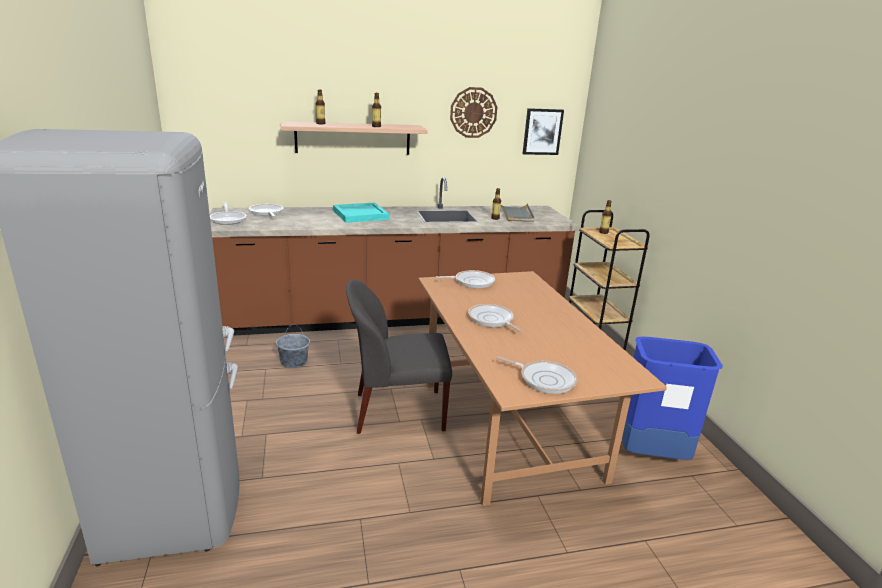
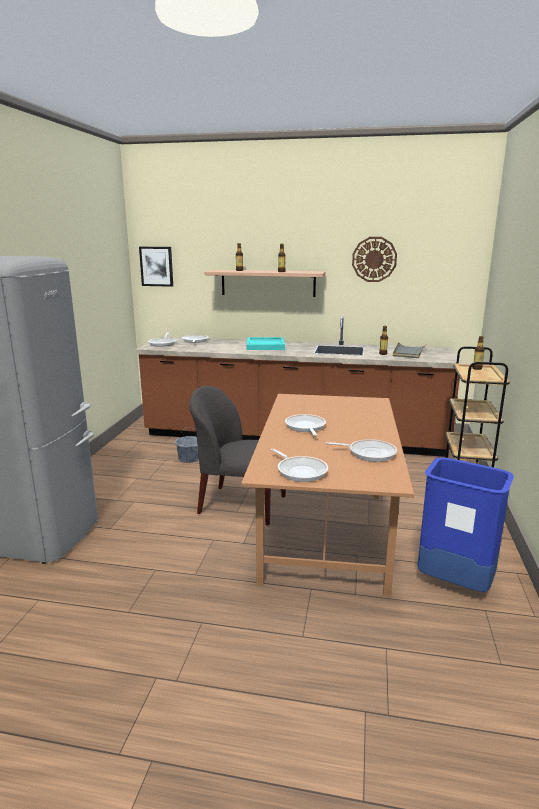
camera: 25 degrees right, 5 degrees down
(472, 282) = (320, 400): frying pan -> frying pan (369, 453)
(542, 131) = (444, 276): picture -> picture (156, 266)

